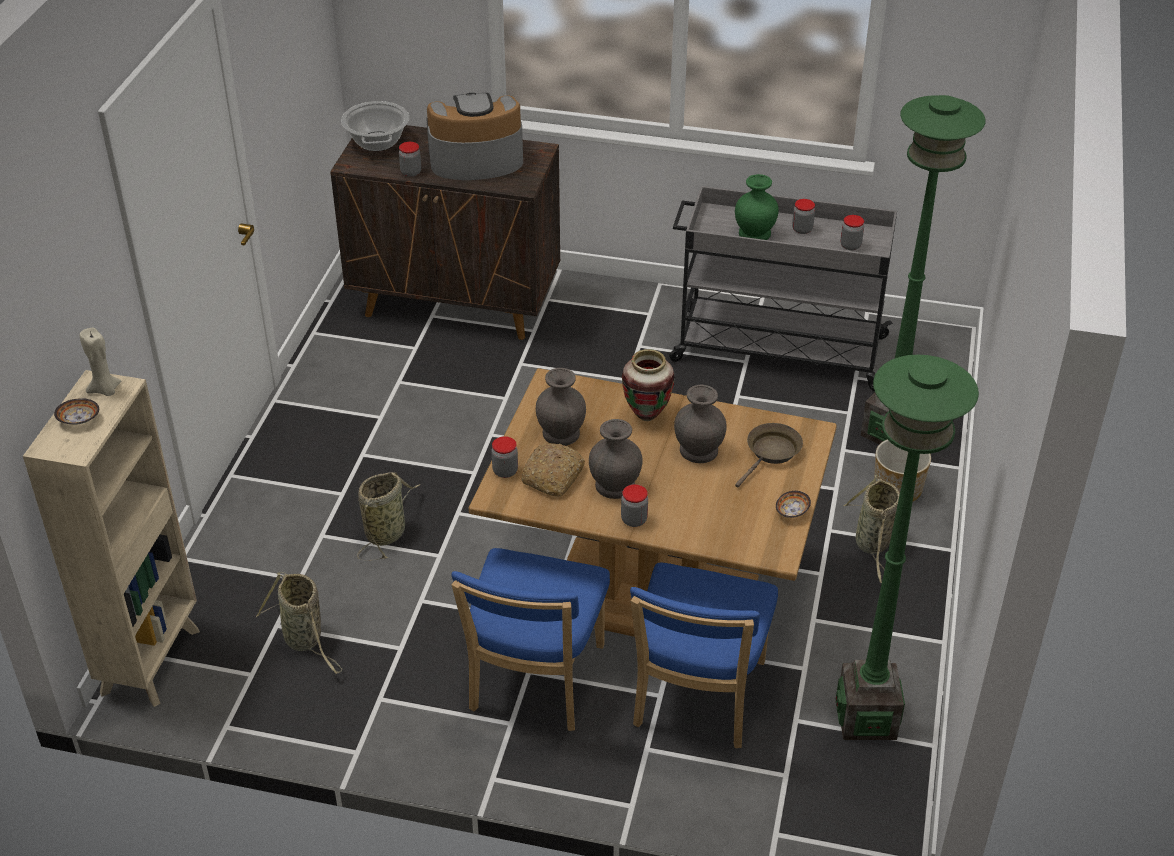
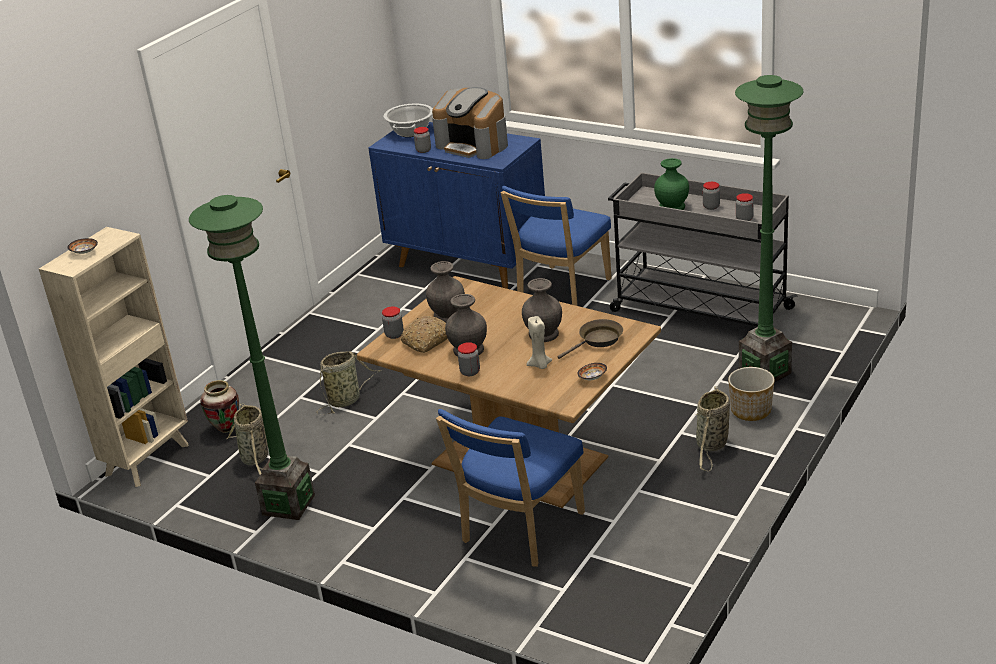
camera: 20 degrees right, 10 degrees down
(105, 390) = (111, 238): beige candle -> beige candle (540, 365)
(457, 303) = (468, 263): brown cabinet -> blue cabinet
(475, 160) = (473, 145): coffee machine -> coffee machine turned 150 degrees counterclockwise
(534, 683) = (403, 505): blue chair -> blue chair (561, 292)
(647, 415) = (517, 310): vase -> vase (226, 429)
(867, 718) = (647, 561): green floor lamp -> green floor lamp (289, 505)

